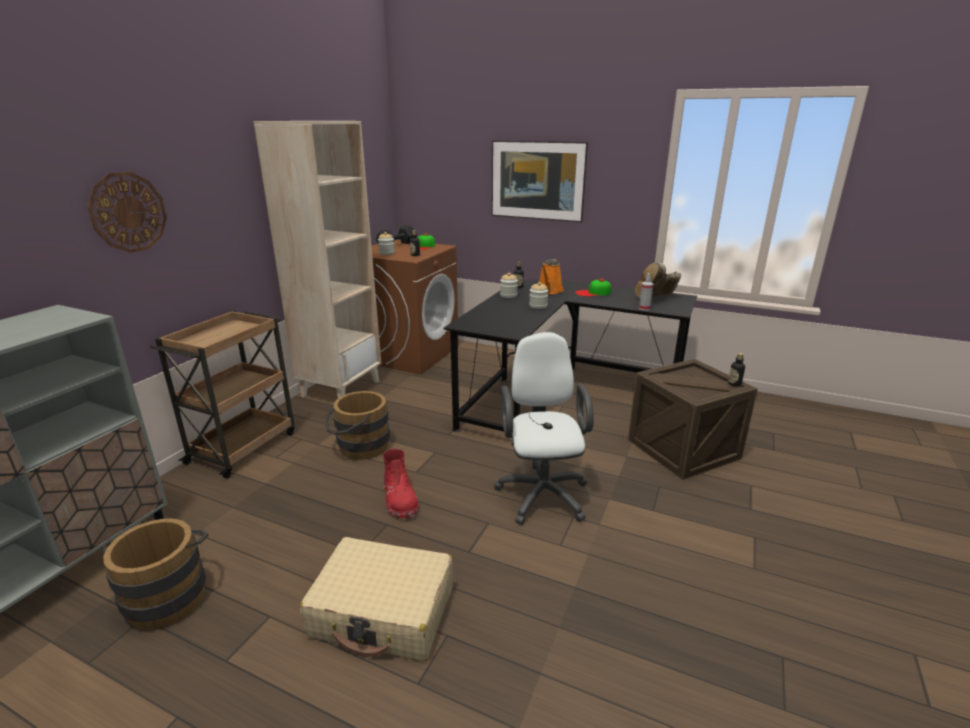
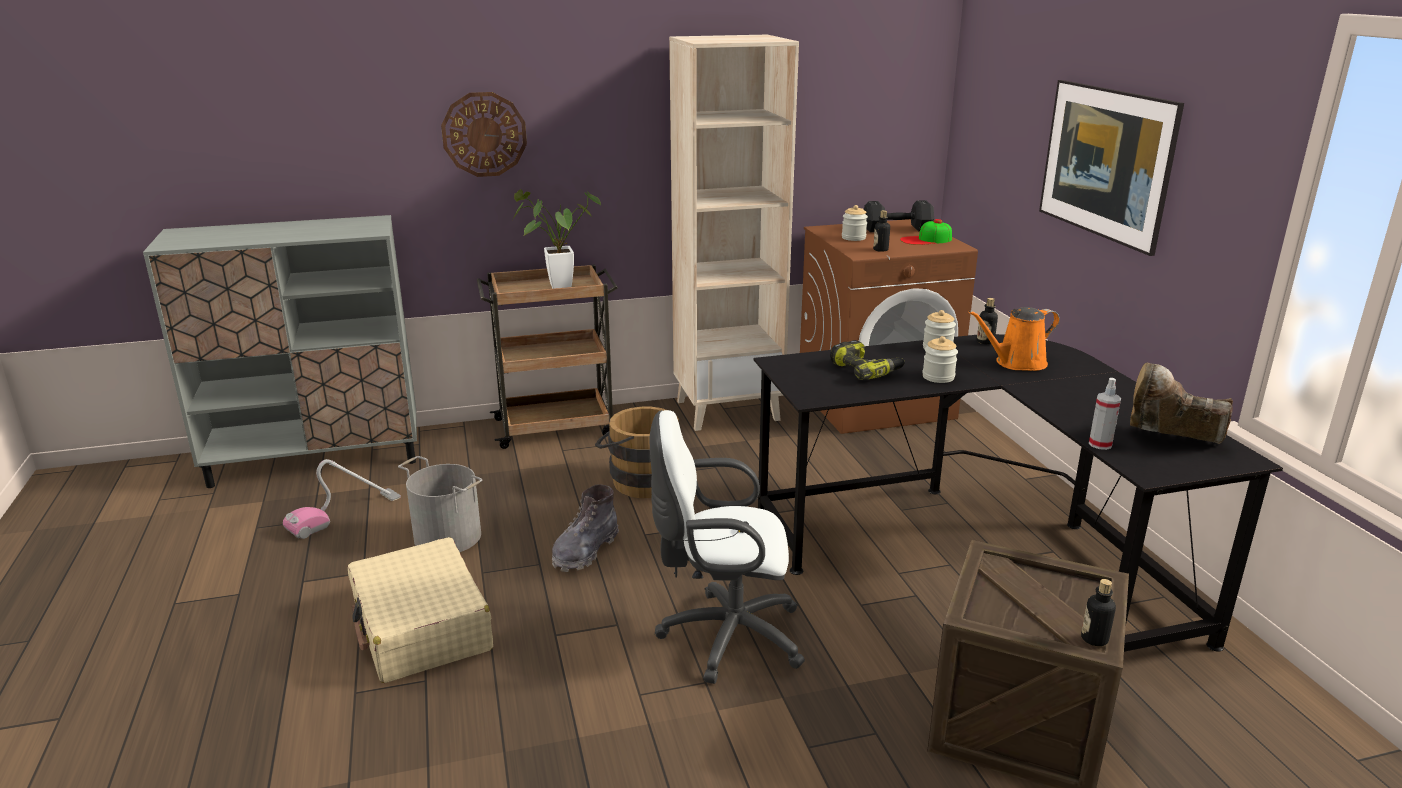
camera: 50 degrees right, 0 degrees up
(169, 594) = (344, 514): brown bucket -> vacuum cleaner
(226, 333) = (554, 287): none -> potted plant
(292, 550) = (448, 536): none -> grey bucket
(400, 500) = (585, 551): red boot -> grey boot
(505, 314) = (866, 370): none -> power drill
(542, 492) = (724, 636): white office chair -> white office chair turned 135 degrees counterclockwise
(593, 292) = (1083, 390): cap -> none

